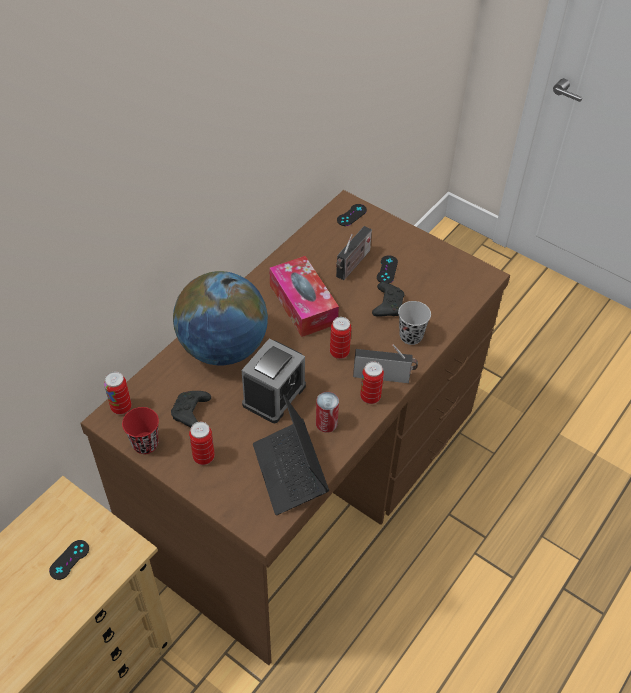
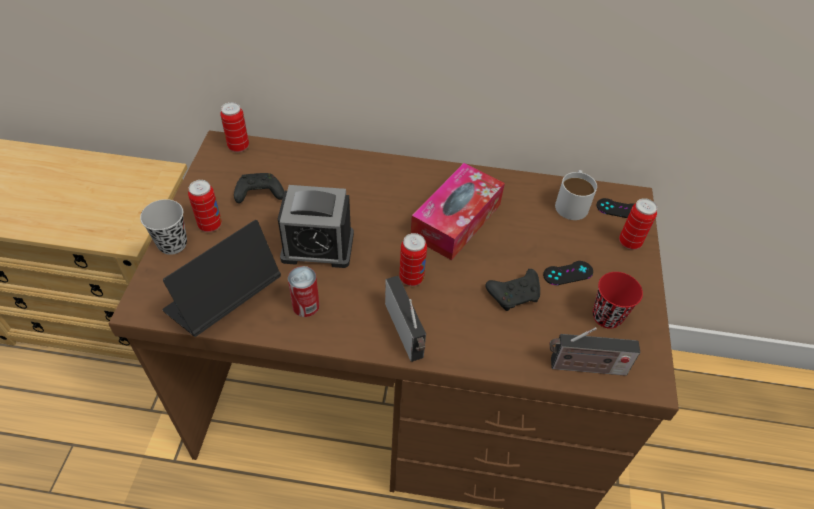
camera: 60 degrees right, 0 degrees up
(69, 559) = (102, 205): black game controller -> none
(145, 444) = (205, 179): red cup -> red cup (607, 316)
(223, 348) = (353, 184): globe -> none
(329, 235) = (572, 202): none -> white mug
(352, 265) = (546, 239): radio -> radio (584, 367)
(370, 397) = (366, 331): can -> can (629, 242)
(411, 336) = (484, 336): black cup -> black cup (172, 244)

